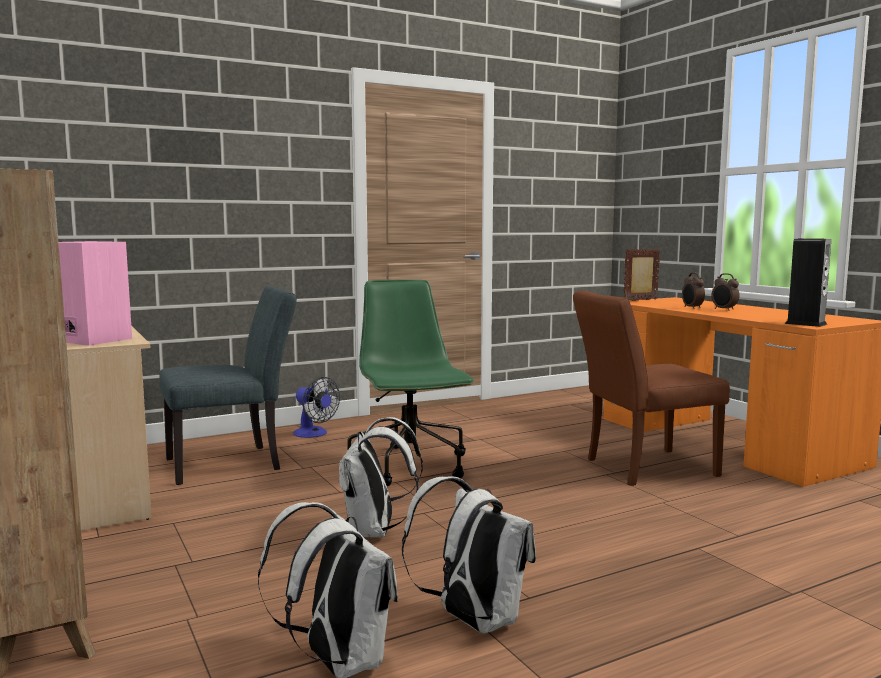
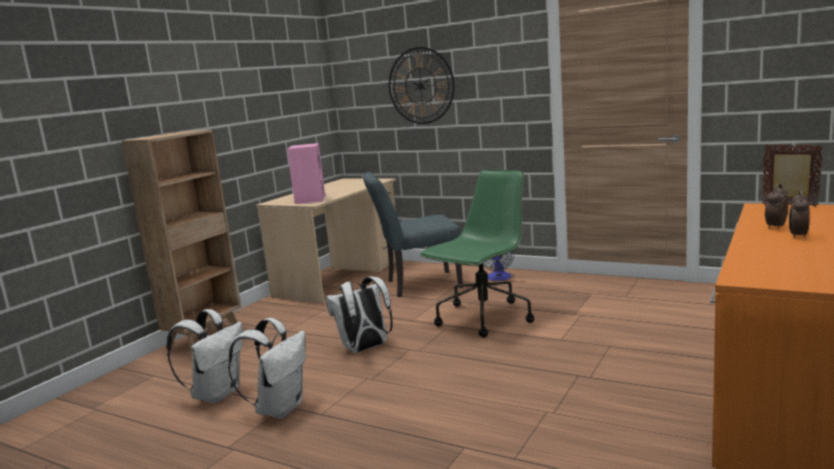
camera: 60 degrees right, 5 degrees up
(170, 174) = (420, 86): none -> wall clock
(233, 463) = (417, 285): grey chair -> grey chair turned 135 degrees clockwise
(642, 468) = (621, 383): brown chair -> none
(805, 324) = (751, 275): speaker -> none

